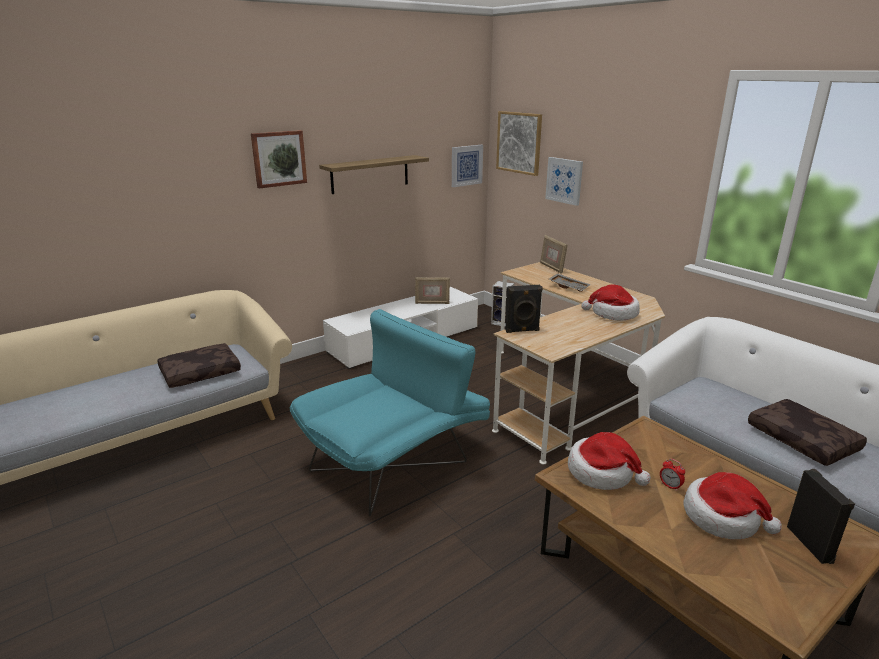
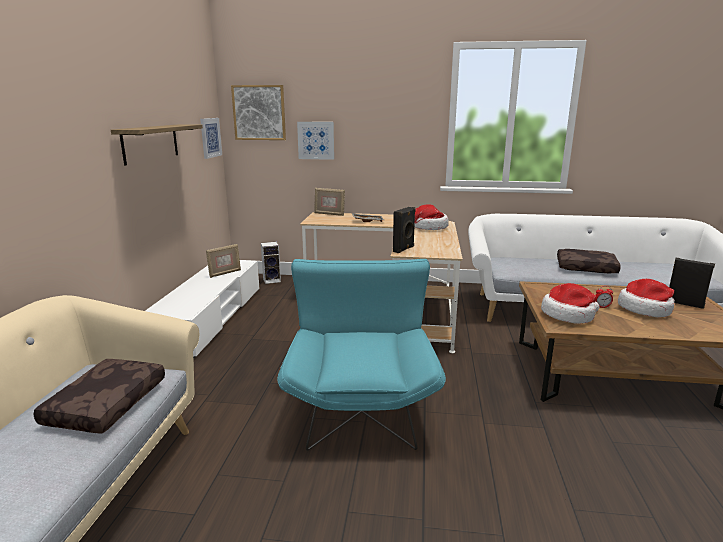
camera: 45 degrees left, 5 degrees down
(278, 158) = (73, 119): picture -> none

